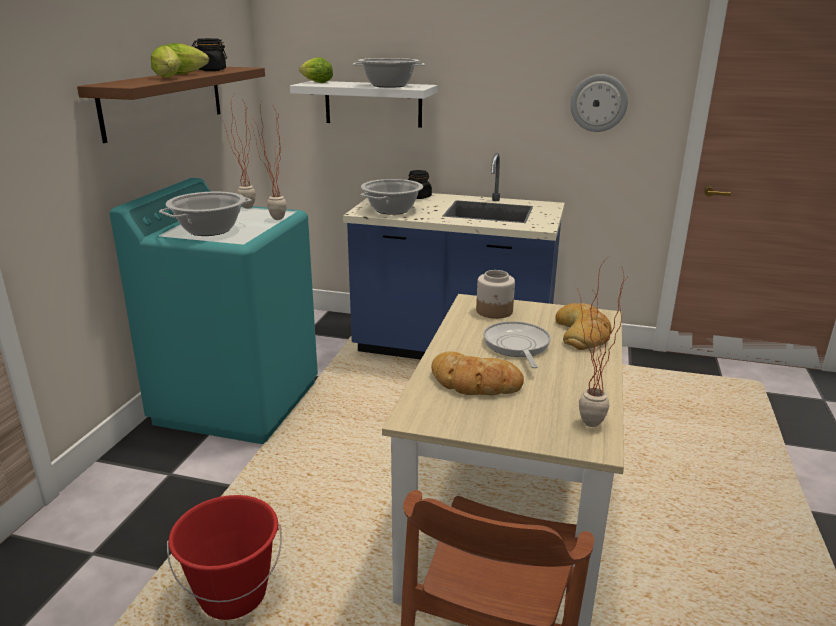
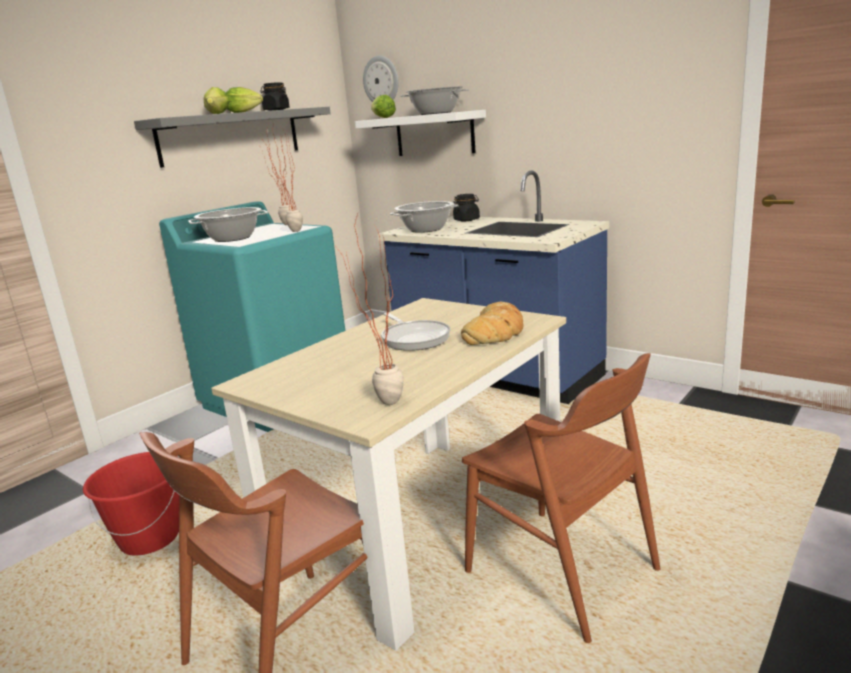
camera: 25 degrees right, 5 degrees down
(164, 101) = (231, 136): brown shelf -> grey shelf
(474, 382) = (333, 362): bread -> none
(494, 311) = (435, 312): jar -> none
(517, 346) = (414, 338): frying pan -> frying pan turned 135 degrees clockwise
(598, 103) = (638, 110): wall clock -> wall clock (381, 81)
(657, 538) = (562, 571): none -> brown chair

